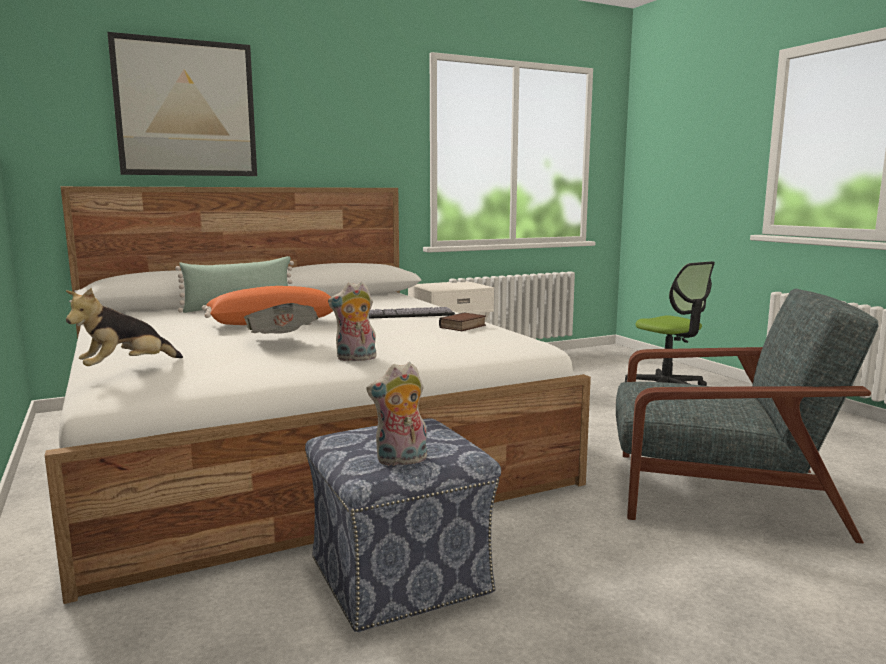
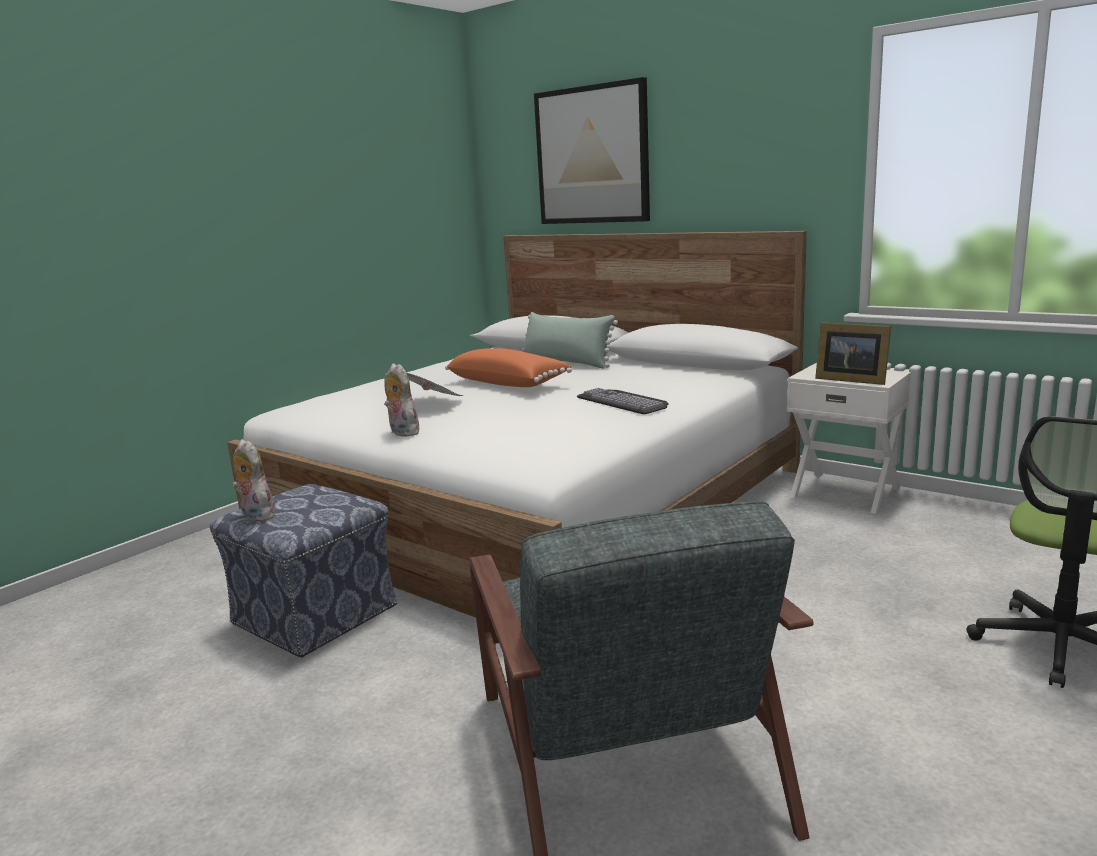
camera: 65 degrees right, 5 degrees up
(126, 368) = (308, 399): plush toy -> none
(463, 287) = (849, 379): none -> picture frame
(463, 327) = (587, 430): book -> none

